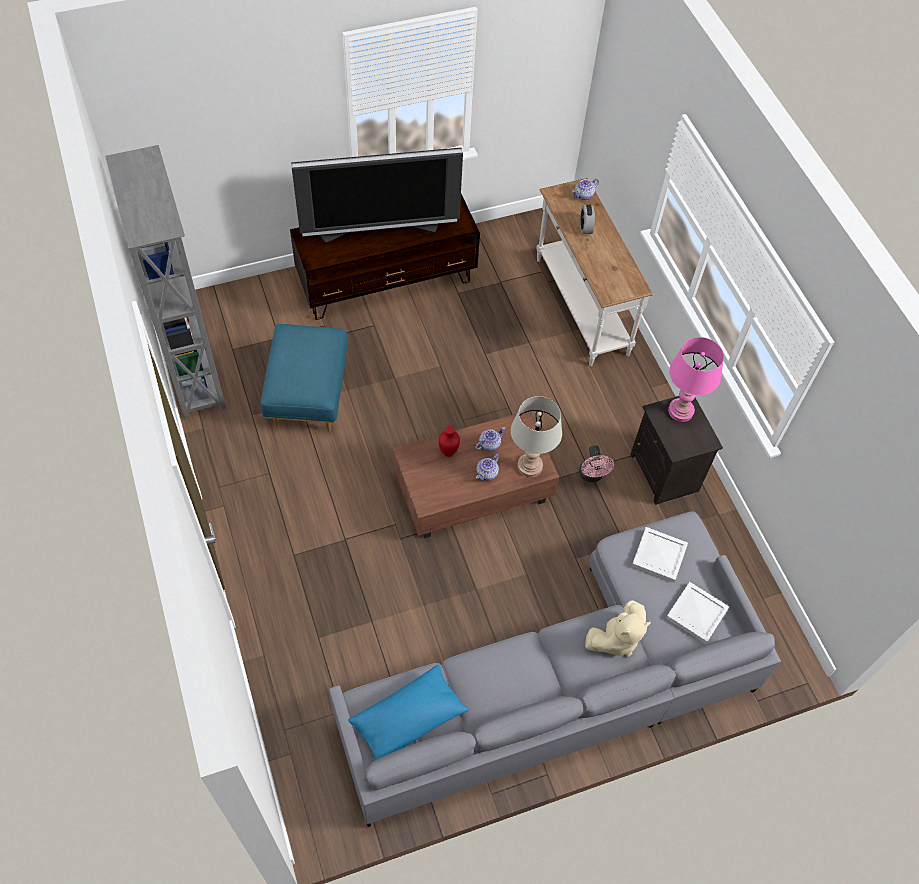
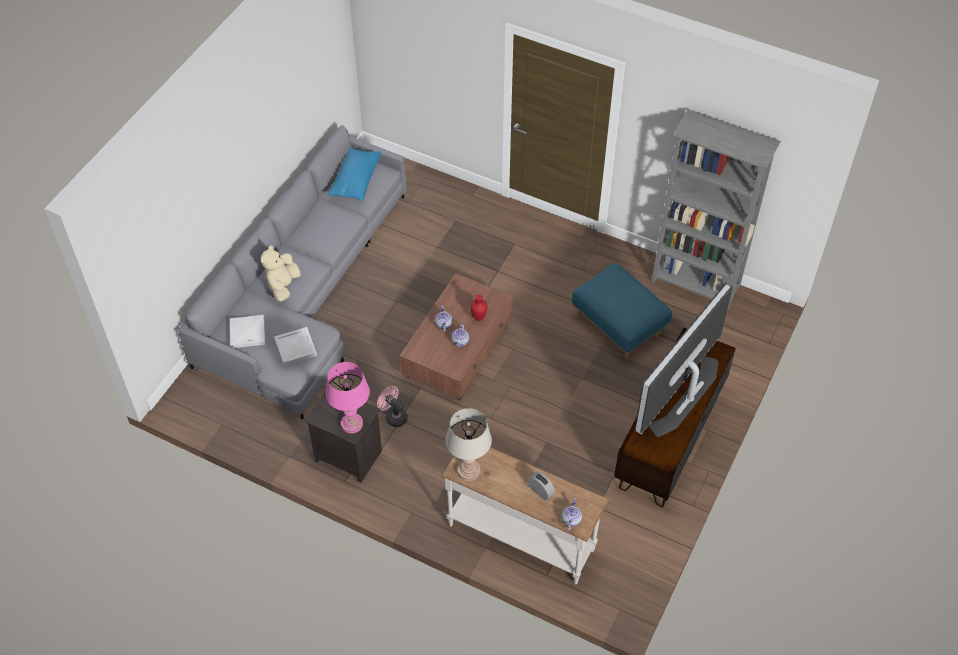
camera: 140 degrees right, 5 degrees down
(530, 466) = (423, 347): grey table lamp -> grey table lamp (469, 471)

